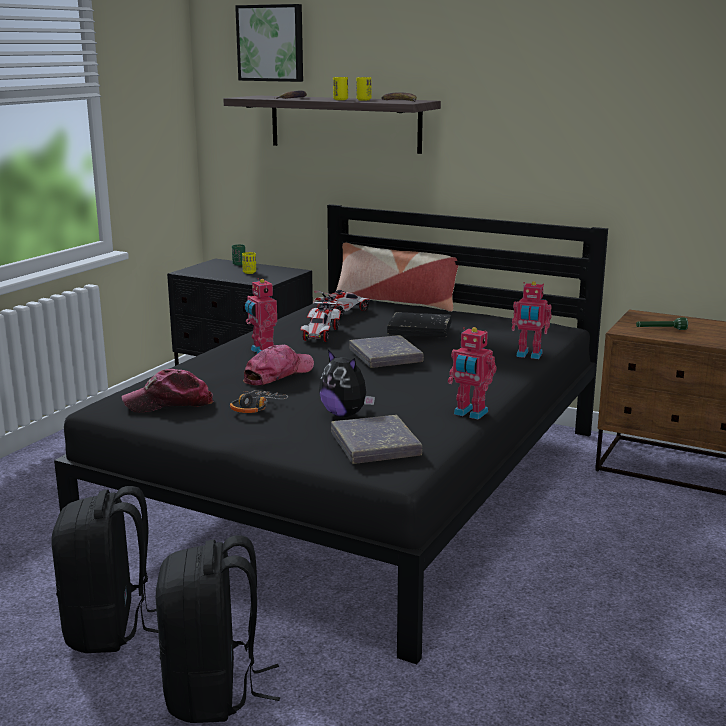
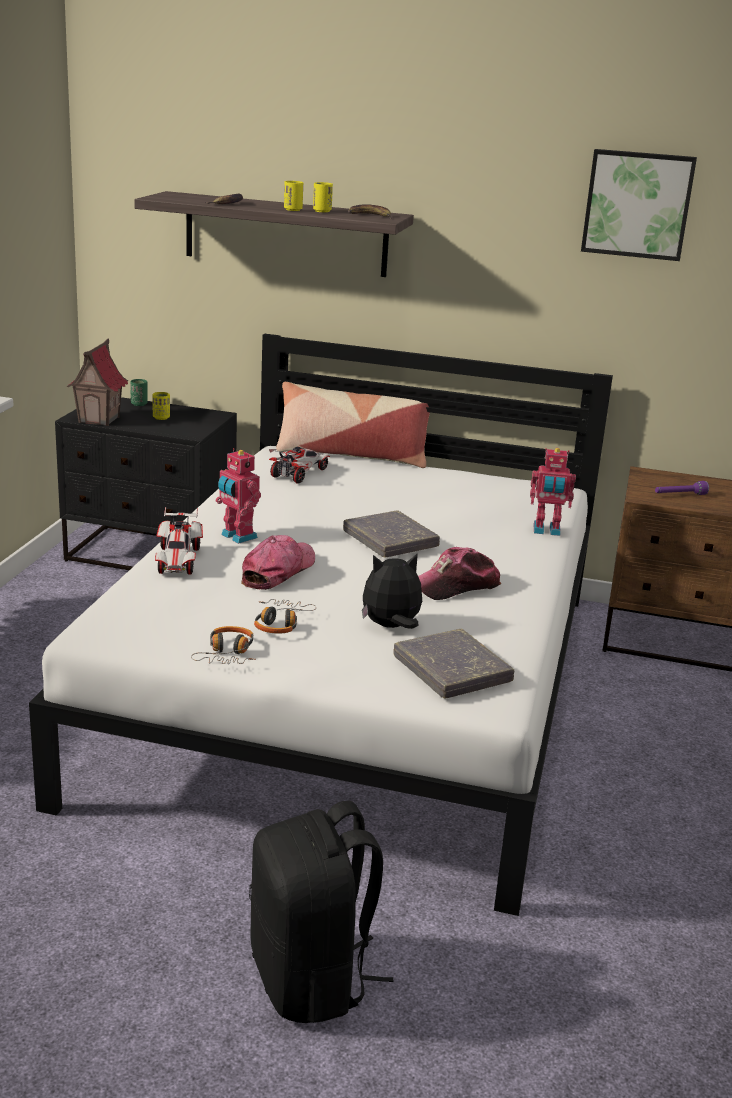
camera: 15 degrees left, 5 degrees up
(111, 628) = (147, 910): black backpack -> none
(169, 403) = (172, 623): cap -> cap (455, 586)
(198, 425) = (228, 654): none -> headphones
(201, 273) = (99, 419): none -> toy house
(271, 43) = (188, 126): picture -> picture (637, 204)
(320, 334) = (292, 508): toy car -> toy car (178, 560)
(345, 414) = (391, 627): plush toy -> plush toy turned 135 degrees clockwise
(363, 485) = (357, 689): black bed -> white bed
(419, 330) = (406, 498): black book -> none
(470, 414) = (529, 618): toy robot -> none
(660, 330) = (679, 495): green flashlight -> purple flashlight

